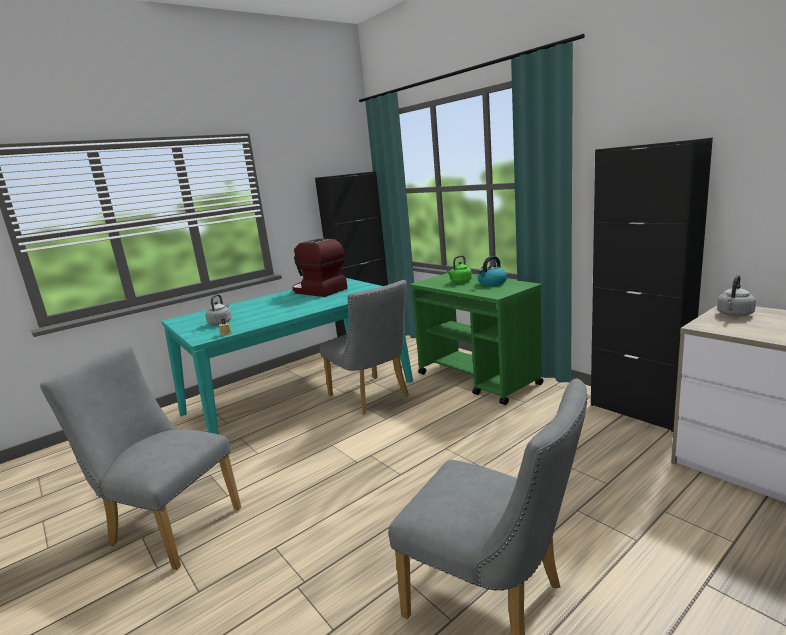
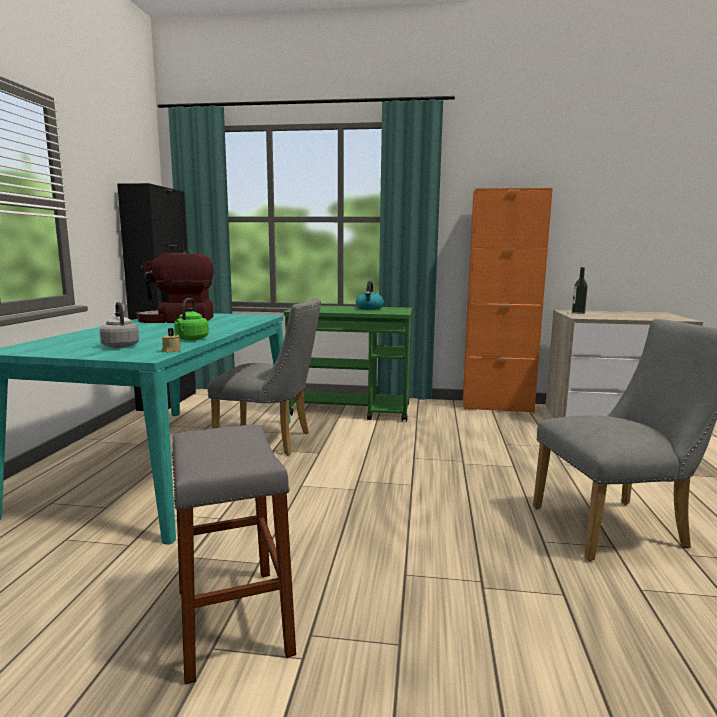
camera: 45 degrees left, 5 degrees down
(169, 526) = (232, 620): grey chair -> grey stool
(460, 282) = (335, 308): green kettle -> green kettle (191, 339)
(638, 411) = (497, 407): black cabinet -> orange cabinet
(734, 315) = (578, 313): grey kettle -> bottle

